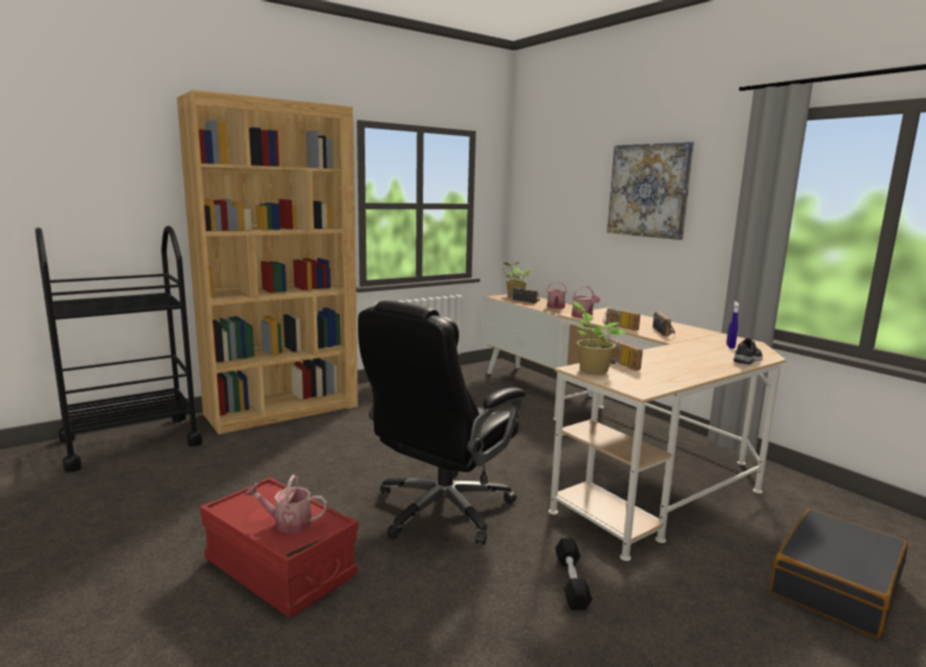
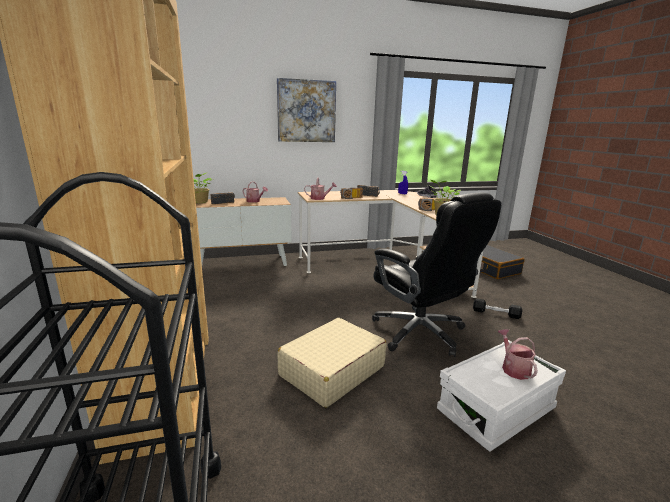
camera: 70 degrees left, 5 degrees up
(280, 569) = (496, 410): red storage box -> white storage box
(287, 523) = (513, 368): watering can -> watering can turned 150 degrees clockwise
(326, 465) = (331, 371): none -> beige suitcase

